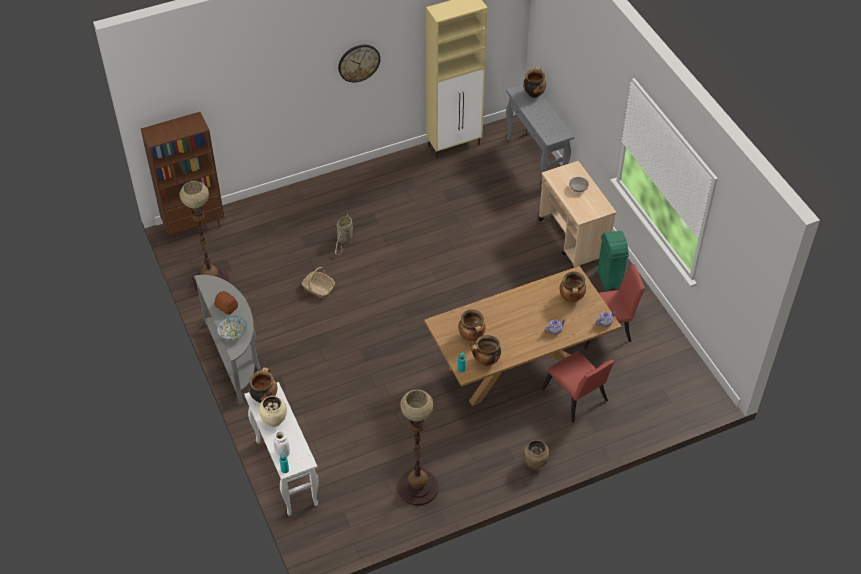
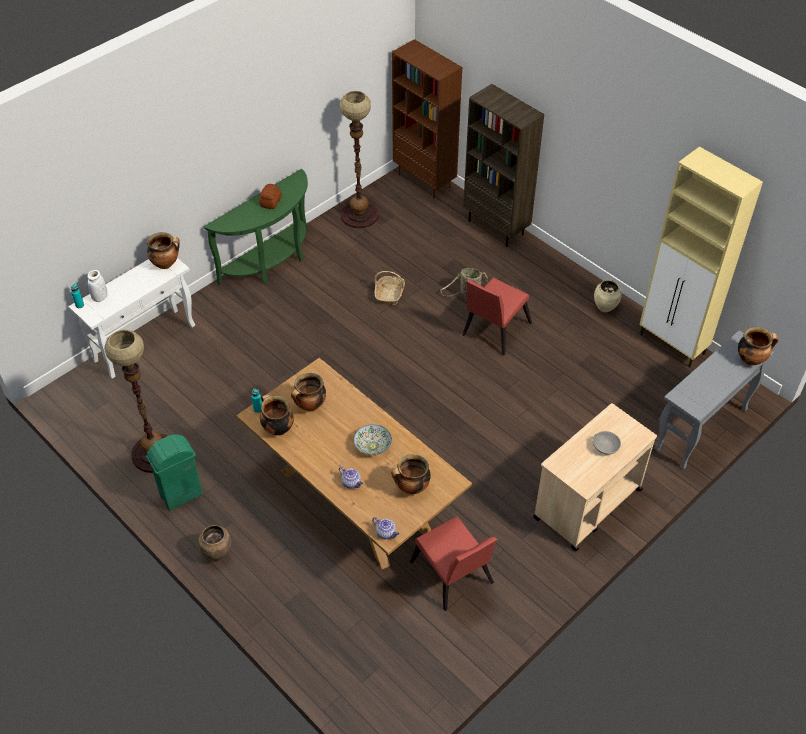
camera: 70 degrees right, 0 degrees up
(233, 333) = (238, 217): bowl -> bowl (373, 446)
(236, 358) = (271, 263): grey console table -> green console table
(274, 421) = (138, 279): beige vase -> beige vase (605, 307)
(280, 199) = (496, 227): none -> brown bookcase
(358, 62) = (616, 152): wall clock -> none
(576, 398) = (328, 572): red chair -> red chair (493, 331)
(609, 280) = (537, 561): green trash can -> green trash can (181, 495)

